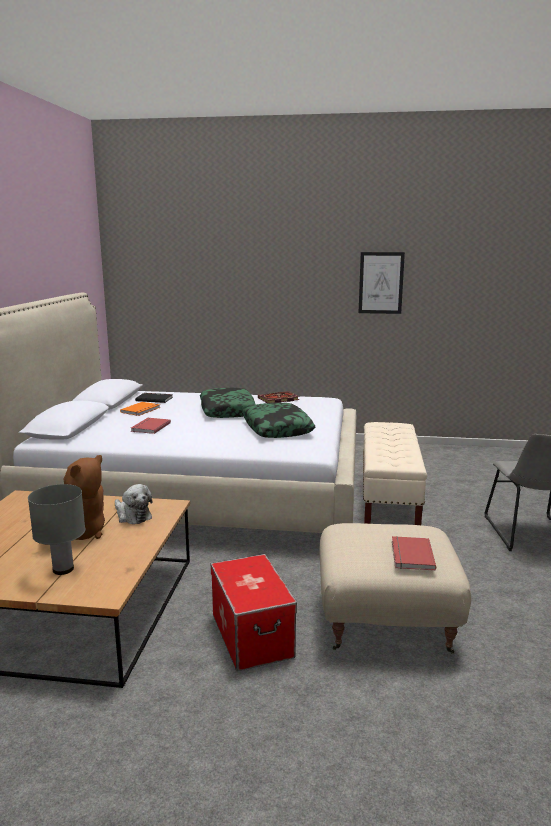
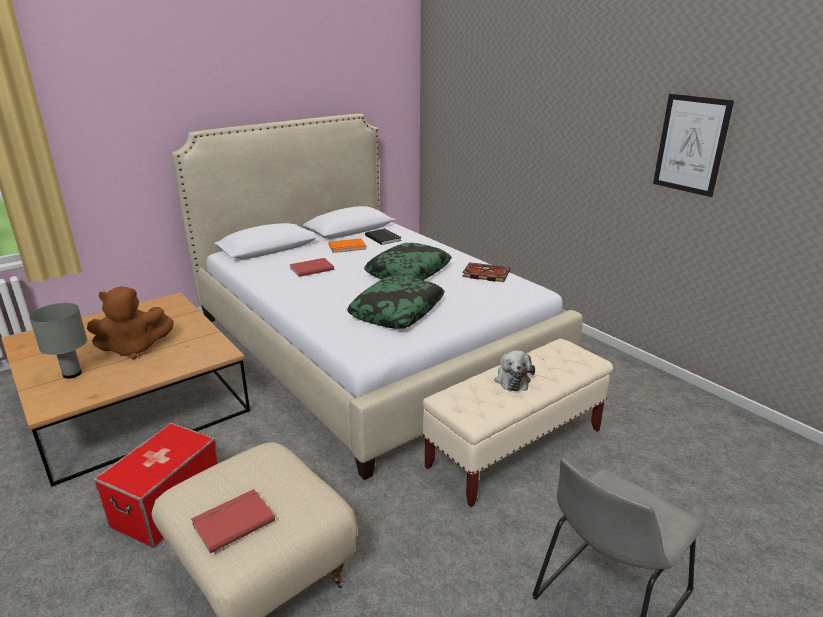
camera: 45 degrees right, 10 degrees up
(132, 516) = (186, 350): plush toy -> plush toy (512, 379)

